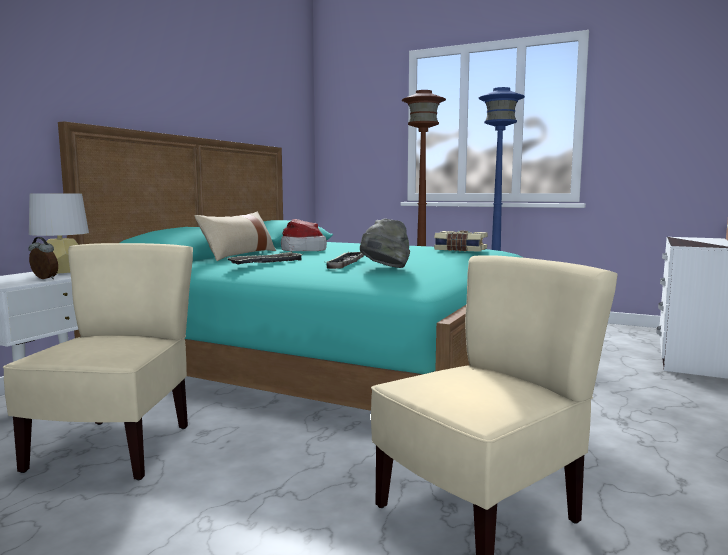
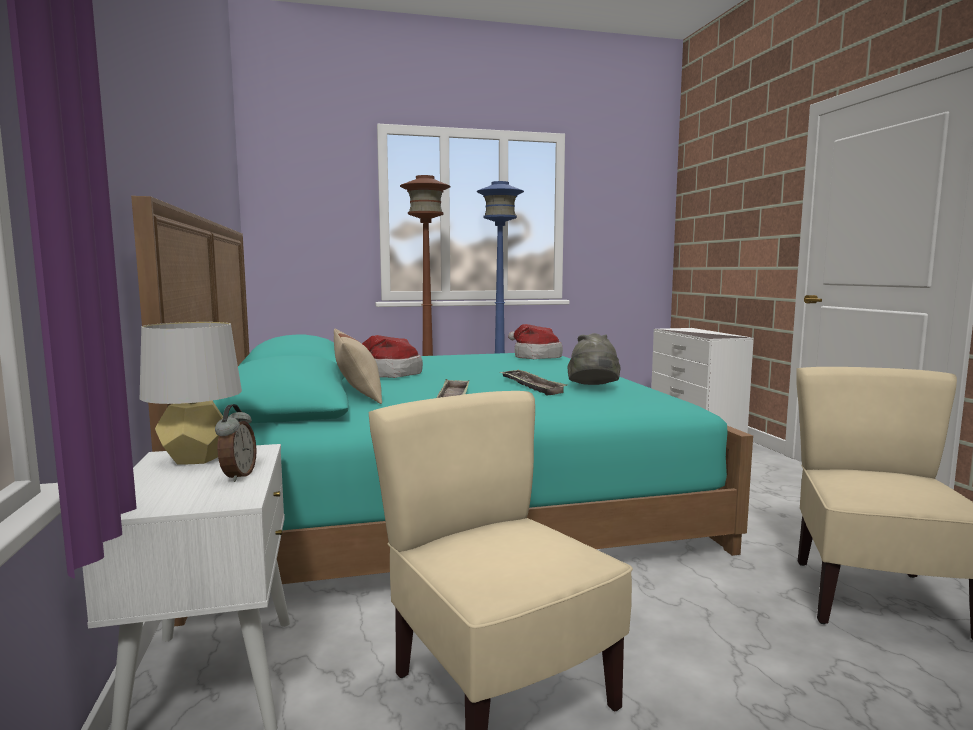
camera: 40 degrees left, 0 degrees up
(44, 279) = (237, 476): alarm clock -> alarm clock turned 105 degrees clockwise
(460, 250) = (534, 356): book -> hat

